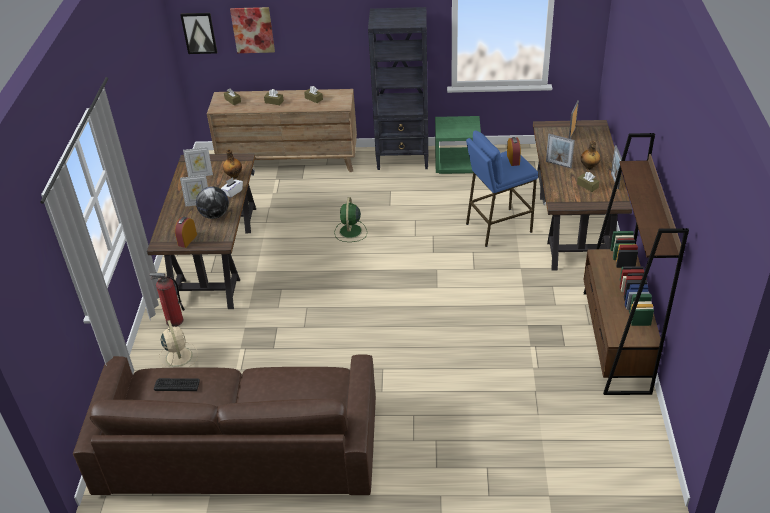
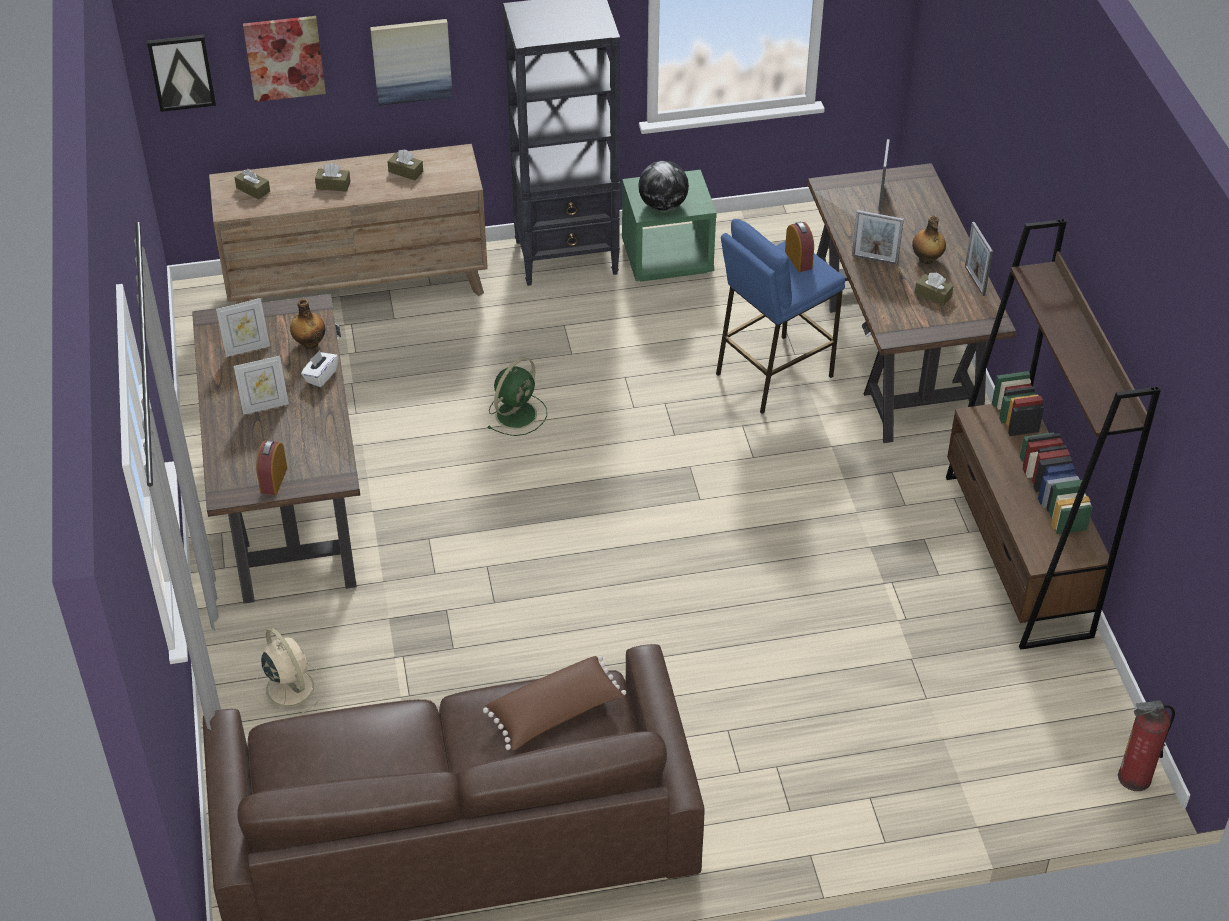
camera: 15 degrees left, 5 degrees up
(174, 321) = (256, 623): fire extinguisher -> fire extinguisher (1134, 777)
(177, 384) = (338, 743): keyboard -> none
(215, 215) = (305, 425): globe -> globe (663, 206)
(303, 386) = (556, 713): none -> brown pillow
(320, 38) = (411, 61): none -> picture
(350, 232) = (517, 413): green fan -> green fan turned 135 degrees counterclockwise

